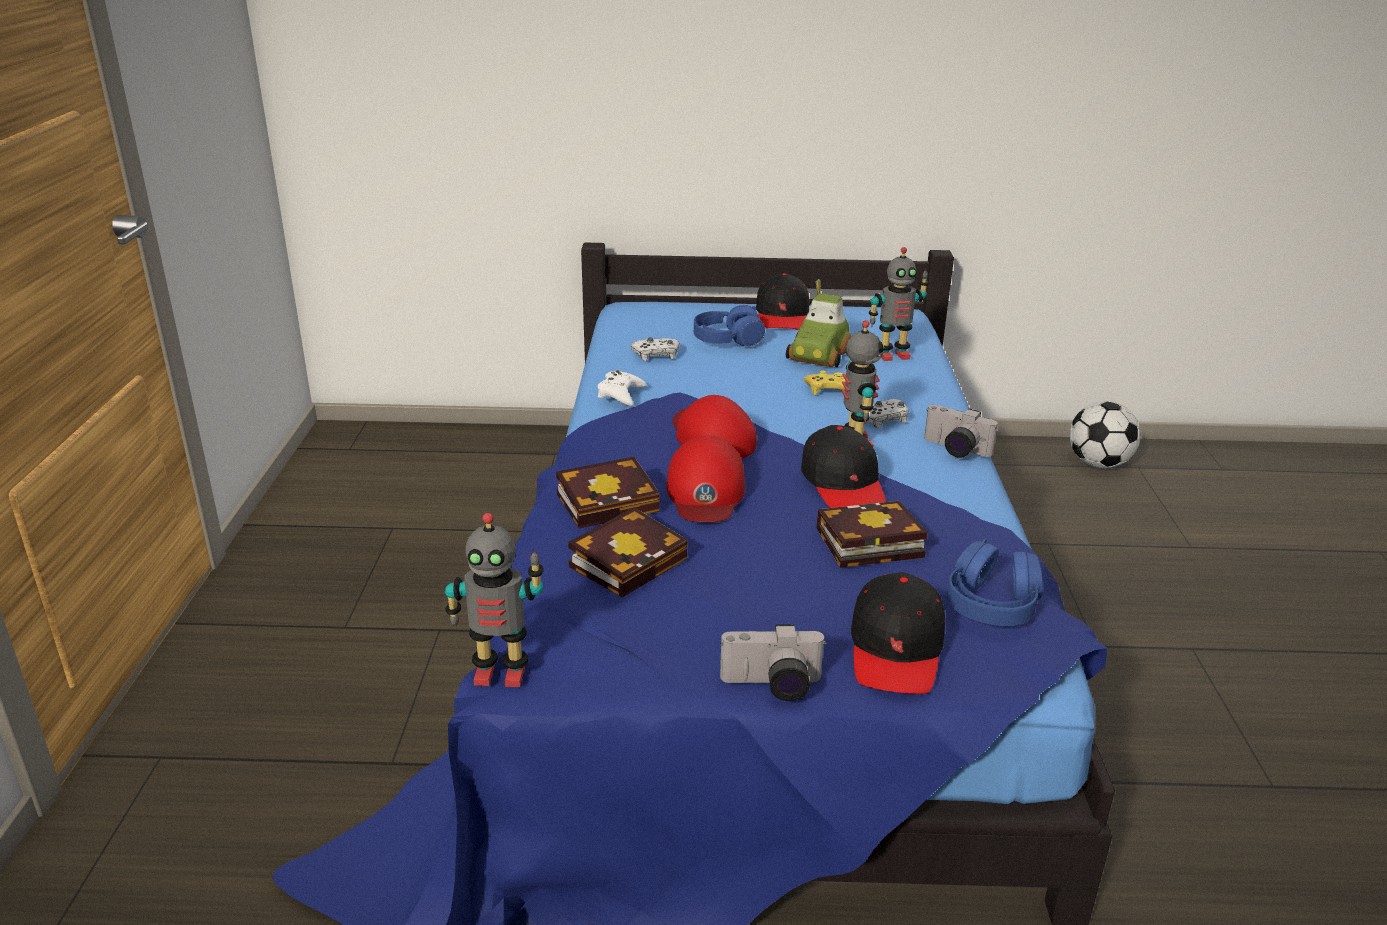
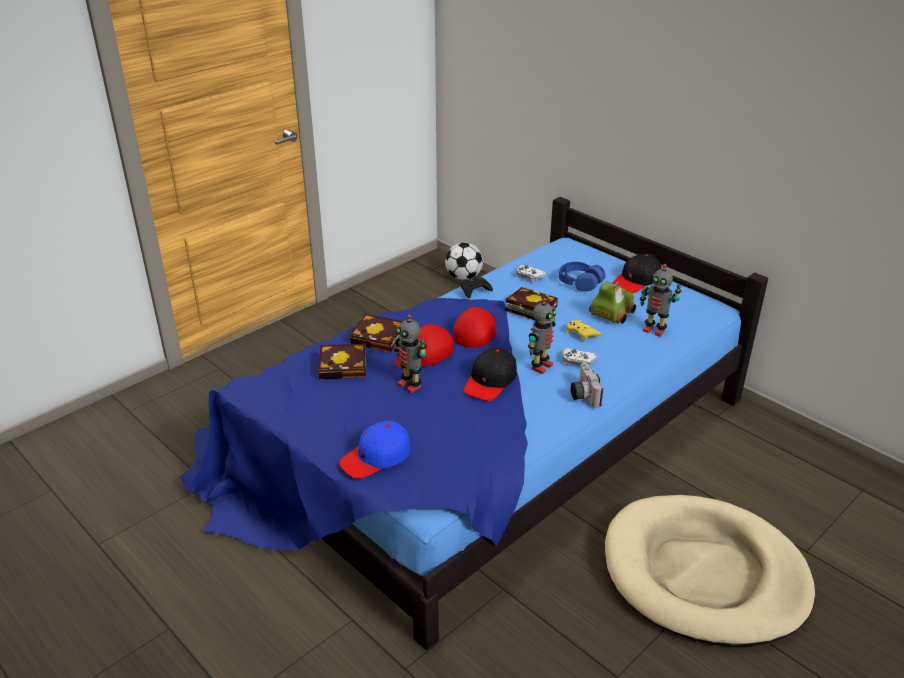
camera: 45 degrees right, 5 degrees up
(500, 673) = (242, 383): toy robot -> toy robot (410, 385)
(621, 394) = (474, 290): white game controller -> black game controller
(772, 686) = (310, 441): camera -> none
(819, 356) = (611, 313): toy car -> toy car turned 150 degrees clockwise
(865, 544) = (446, 412): book -> book (528, 308)
(896, 649) = (376, 457): black cap -> blue cap
(992, 603) = (447, 465): blue headphones -> none
(1098, 464) = (835, 473): football -> football (463, 277)
(1164, 624) = (704, 574): none -> beige dog bed

